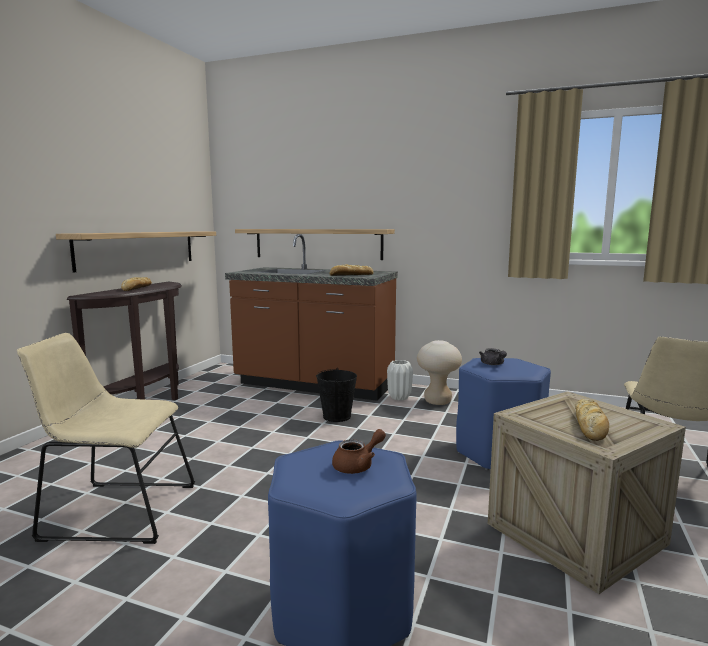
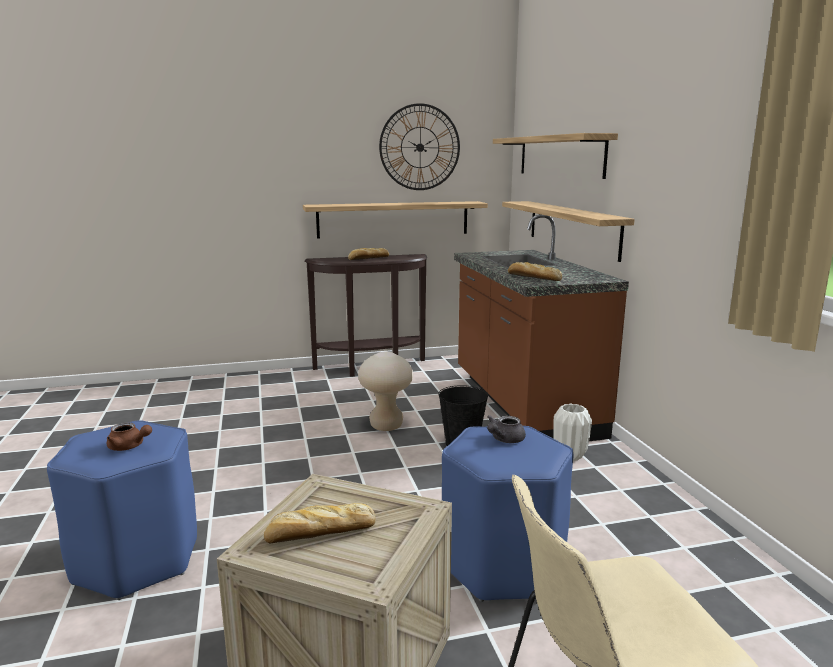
camera: 55 degrees right, 5 degrees up
(115, 511) = (206, 432): beige chair -> none
(153, 179) = (420, 147): none -> wall clock
(292, 190) = (559, 156): none -> shelf
(437, 401) = (600, 481): beige stool -> beige stool (386, 426)

